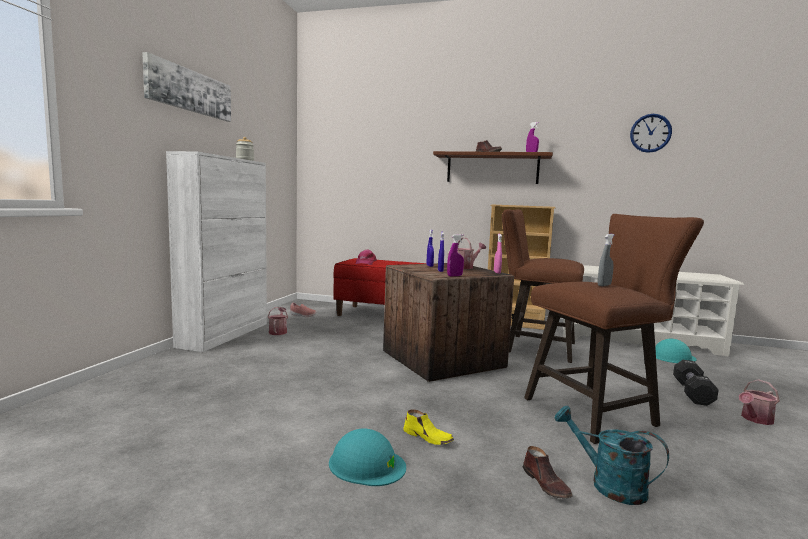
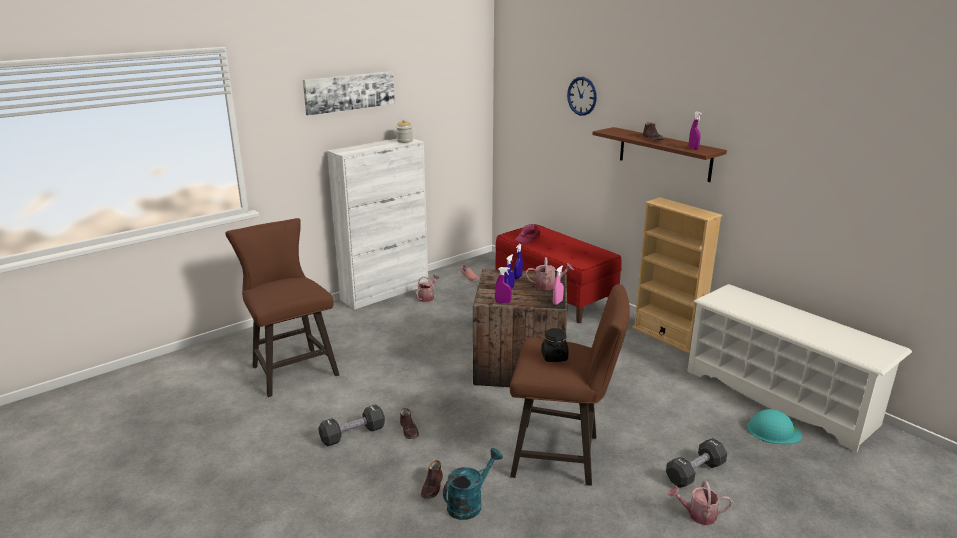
camera: 35 degrees right, 15 degrees up
(366, 464) = (353, 434): turquoise hard hat -> black dumbbell
(428, 437) = (409, 430): yellow shoe -> brown shoe
(535, 347) = (633, 374): brown stool -> brown stool (291, 368)
(604, 285) = (554, 357): grey spray bottle -> black jar
(608, 484) = (469, 503): turquoise watering can -> turquoise watering can turned 60 degrees clockwise
(650, 133) = (845, 143): wall clock -> wall clock (582, 96)

